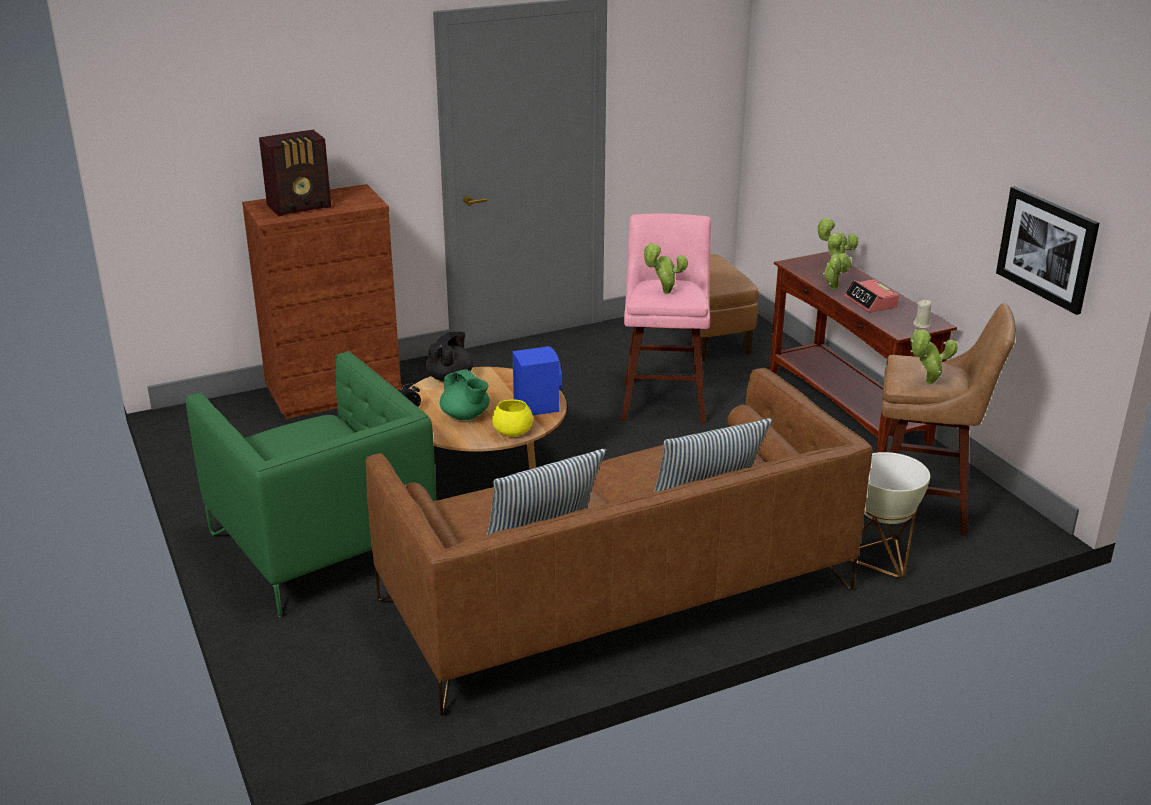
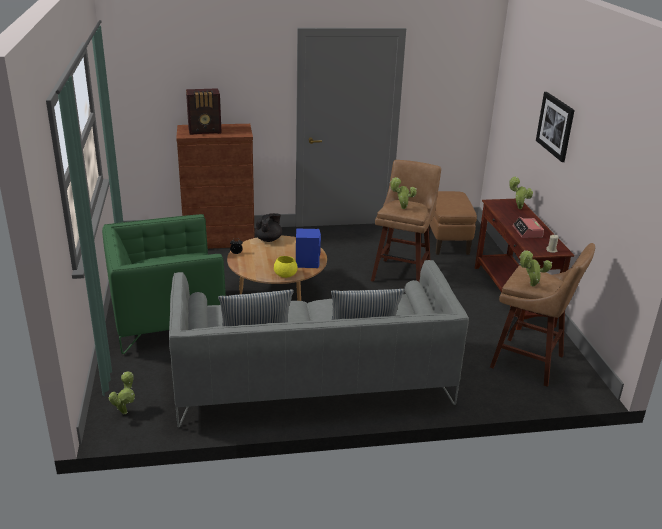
camera: 15 degrees right, 0 degrees up
(321, 544) = (167, 320): green armchair -> green armchair turned 90 degrees clockwise
(466, 416) = (264, 262): green teapot -> none
(616, 595) = (312, 380): brown sofa -> grey sofa
(664, 400) = (402, 273): pink stool -> brown stool
(833, 287) = (509, 219): potted plant -> potted plant (125, 411)
(878, 559) = (482, 390): planter -> none
(1047, 248) = (624, 211): picture -> picture (555, 126)

